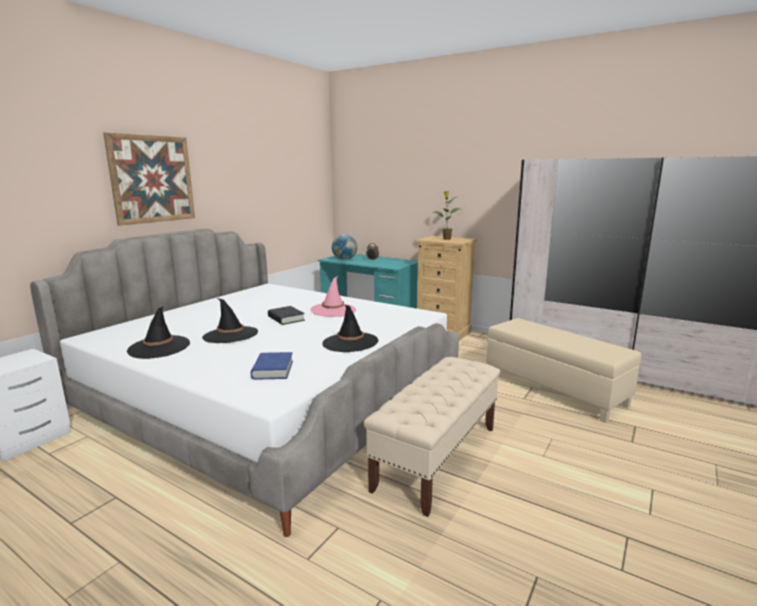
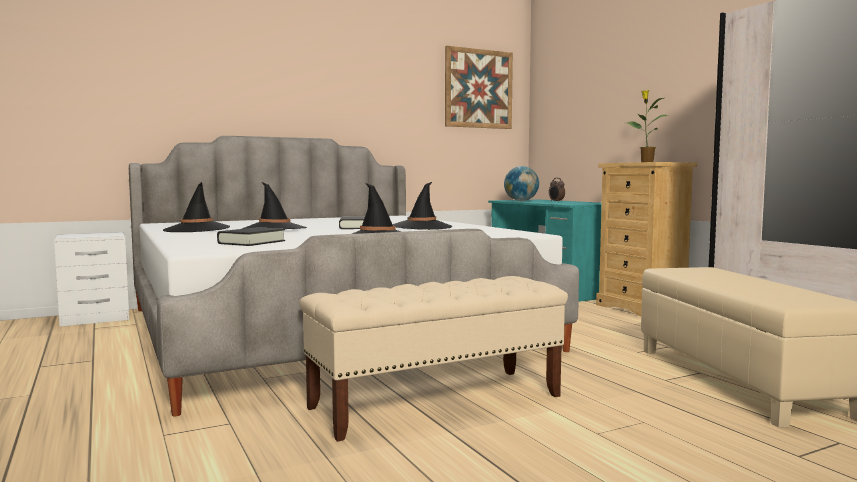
camera: 30 degrees right, 10 degrees down
(152, 179) = (274, 80): picture -> picture (478, 89)
(273, 370) = (252, 242): blue book -> black book
(333, 310) = (422, 227): pink hat -> black hat

